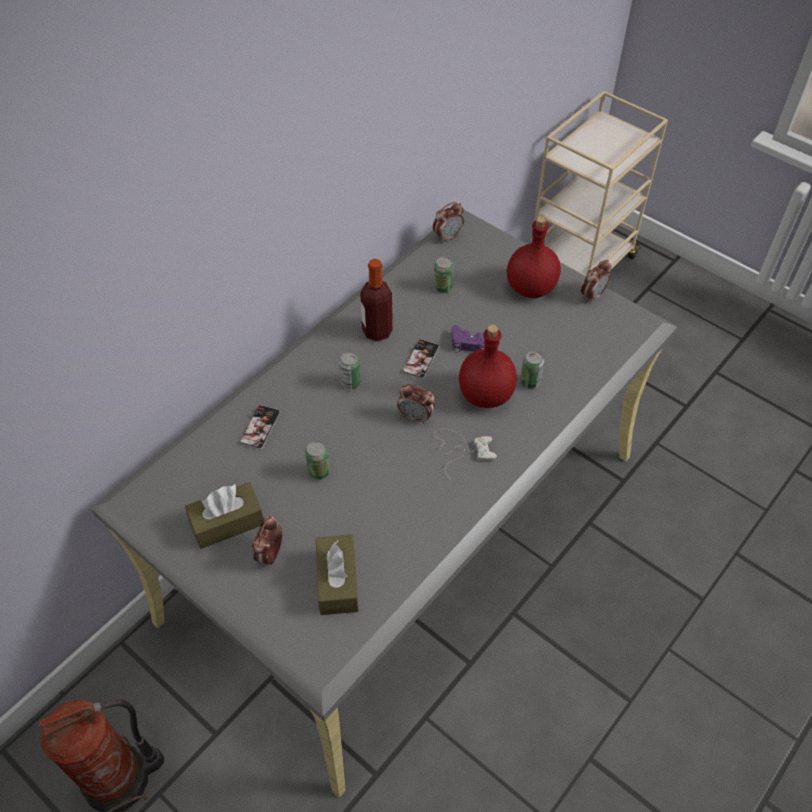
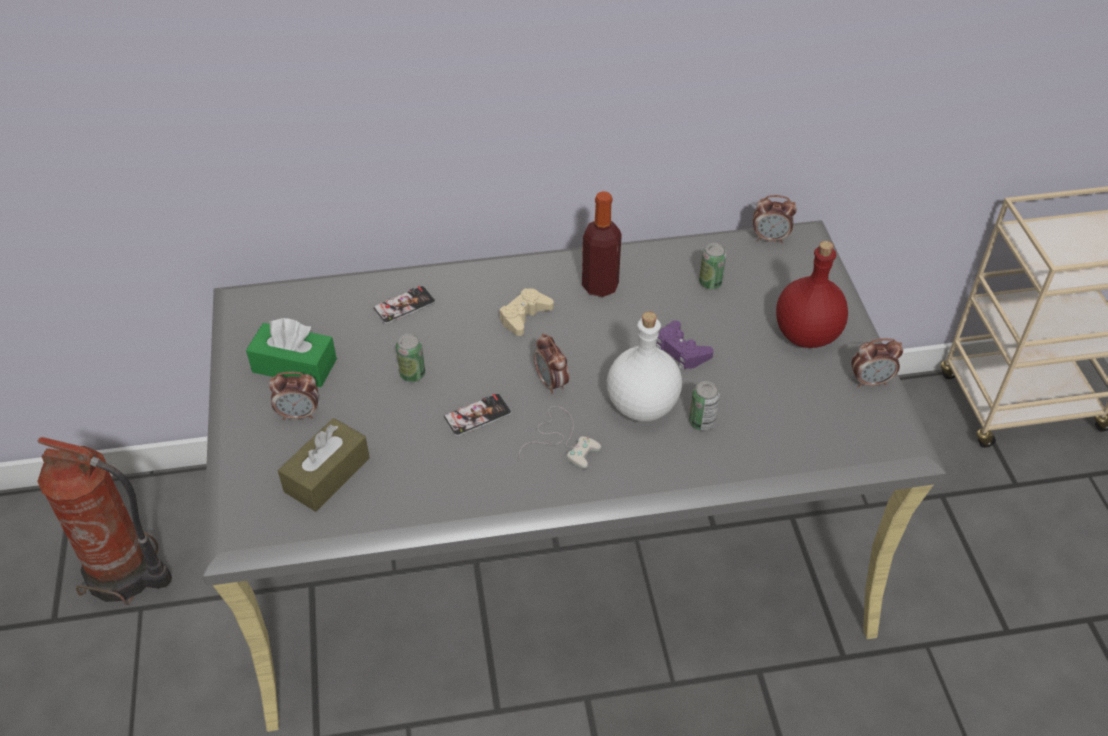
camera: 40 degrees right, 5 degrees down
(227, 522) = (294, 366): brown tissue box -> green tissue box
(270, 554) = (299, 414): alarm clock -> alarm clock turned 150 degrees counterclockwise
(350, 383) = (524, 316): can -> beige game controller
(420, 359) = (613, 335): phone -> phone (477, 416)
(484, 394) = (641, 405): red bottle -> white bottle

